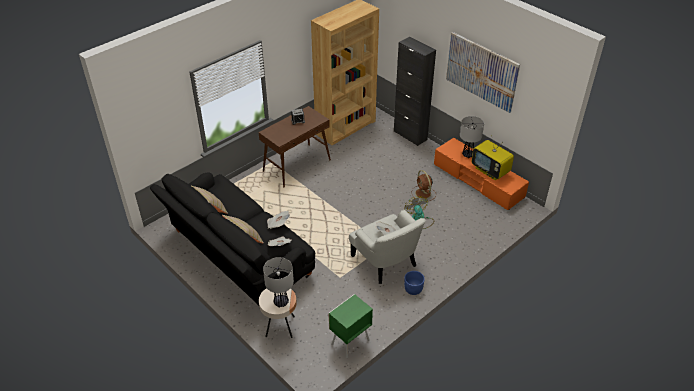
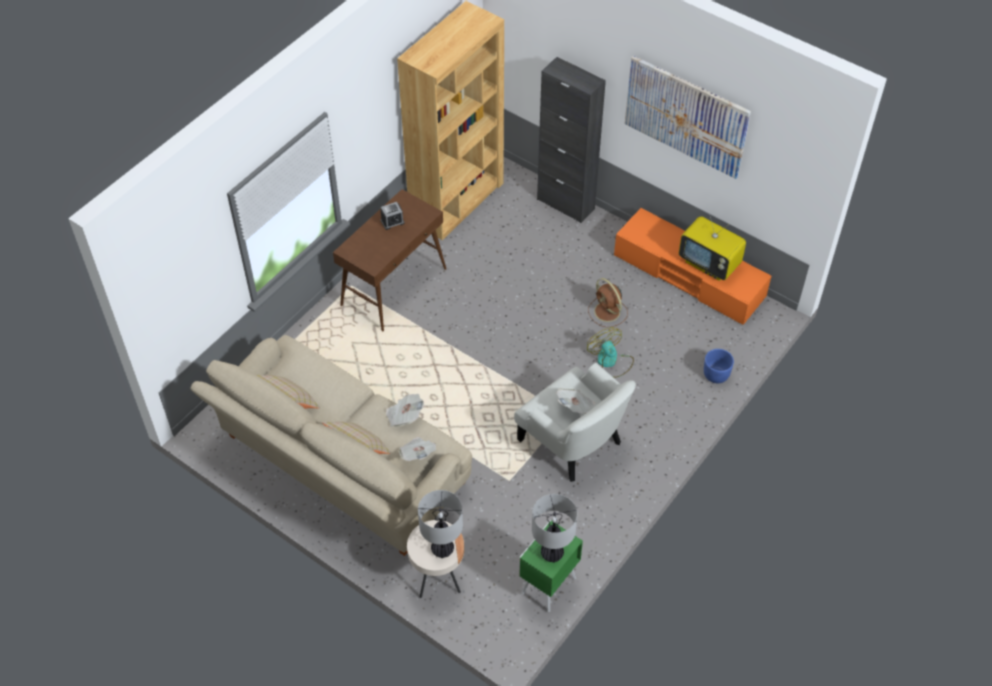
camera: 10 degrees left, 10 degrees up
(237, 256) = (340, 467): black sofa -> beige sofa
(413, 289) = (624, 484): blue planter -> blue planter (716, 375)
(468, 154) = (669, 238): table lamp -> table lamp (552, 553)

